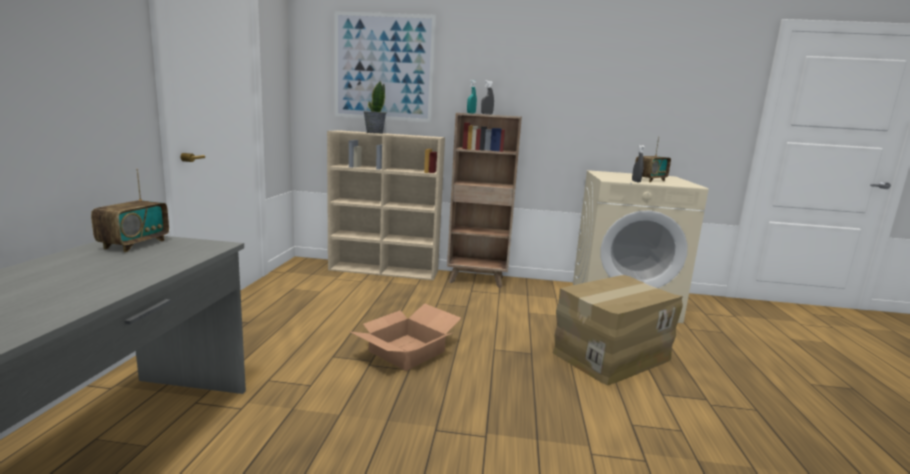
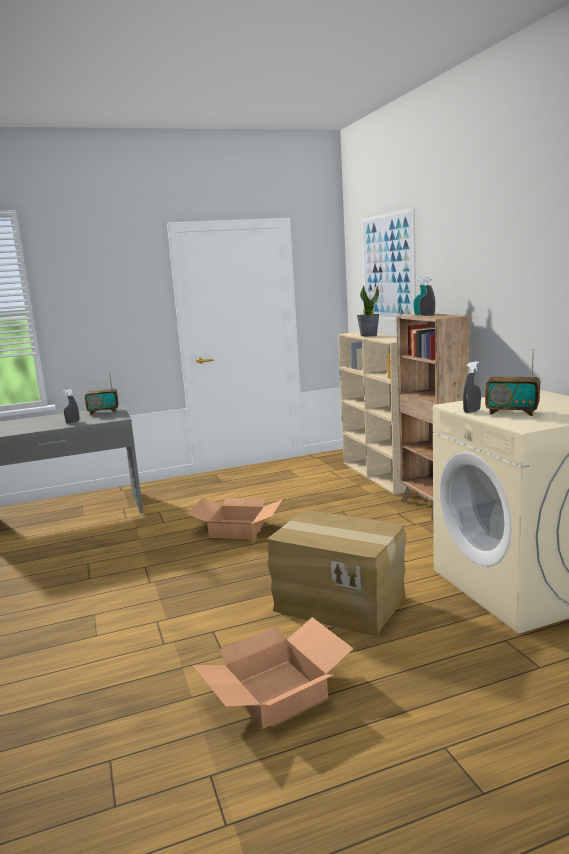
camera: 65 degrees right, 0 degrees up
(144, 266) = (73, 422): none -> grey spray bottle
(749, 422) = (276, 694): none -> cardboard box

